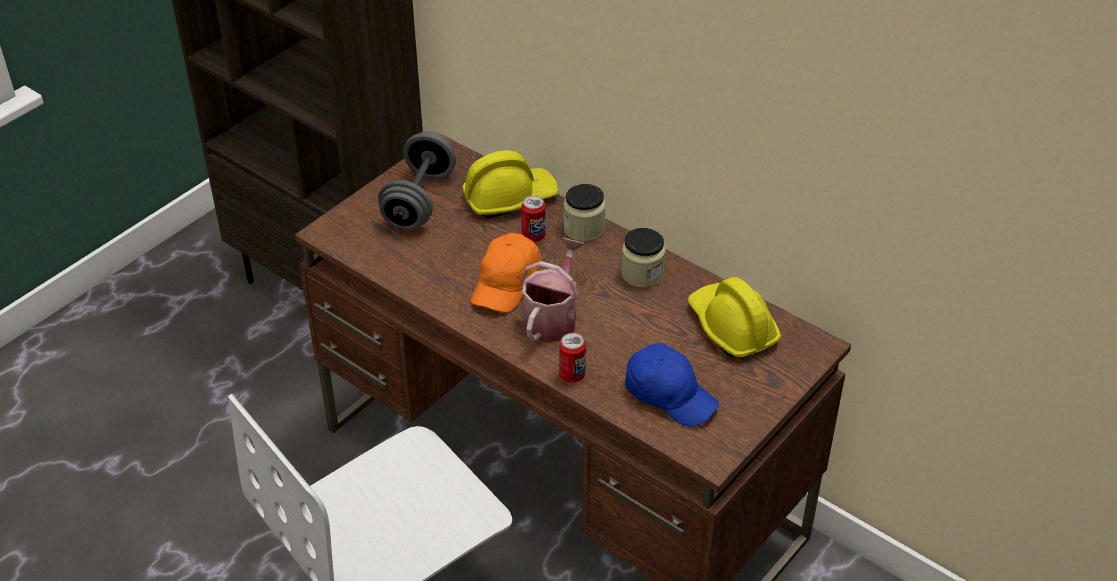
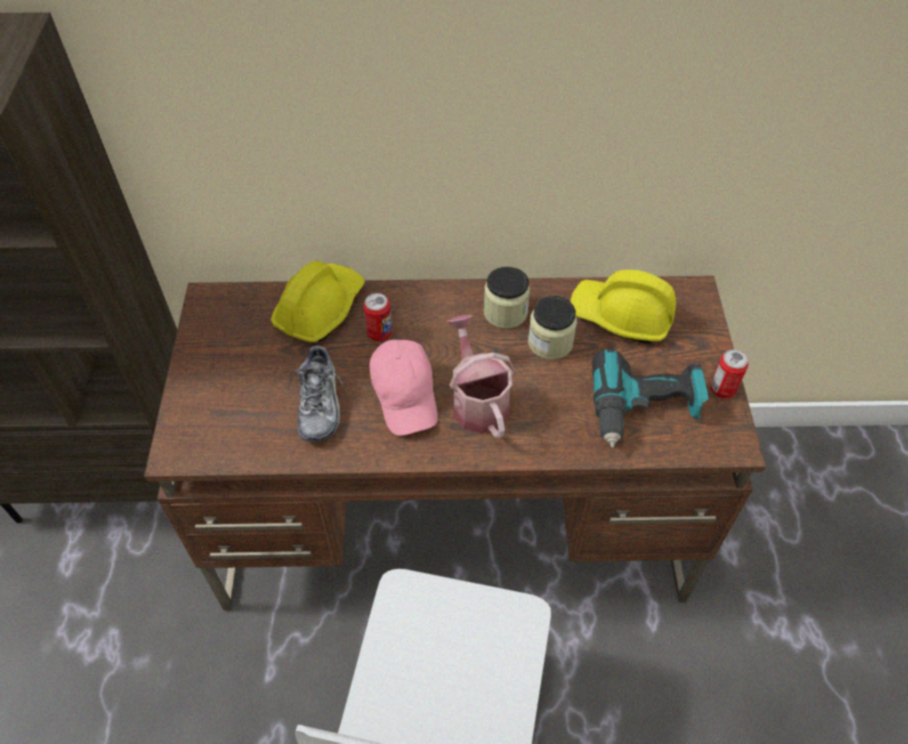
camera: 40 degrees left, 10 degrees up
(419, 200) = (238, 361): grey dumbbell -> none
(444, 256) = (319, 403): none -> shoe
(507, 284) = (405, 394): orange cap -> pink cap
(572, 375) = (552, 446): can -> can (722, 389)
(584, 229) = (415, 300): jar -> jar (550, 342)
(669, 395) = (644, 409): blue cap -> power drill

